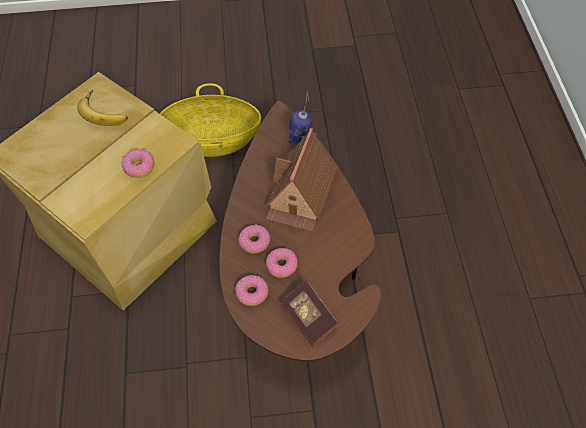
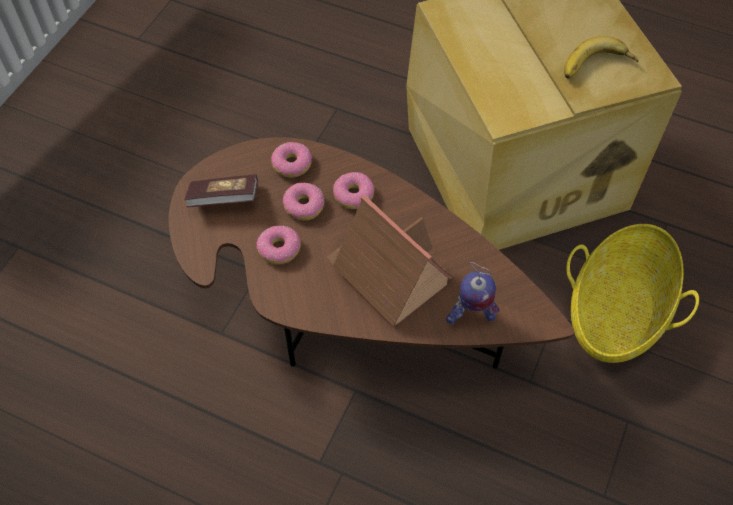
camera: 120 degrees right, 0 degrees up
(139, 167) = (487, 72): donut -> donut (279, 249)

